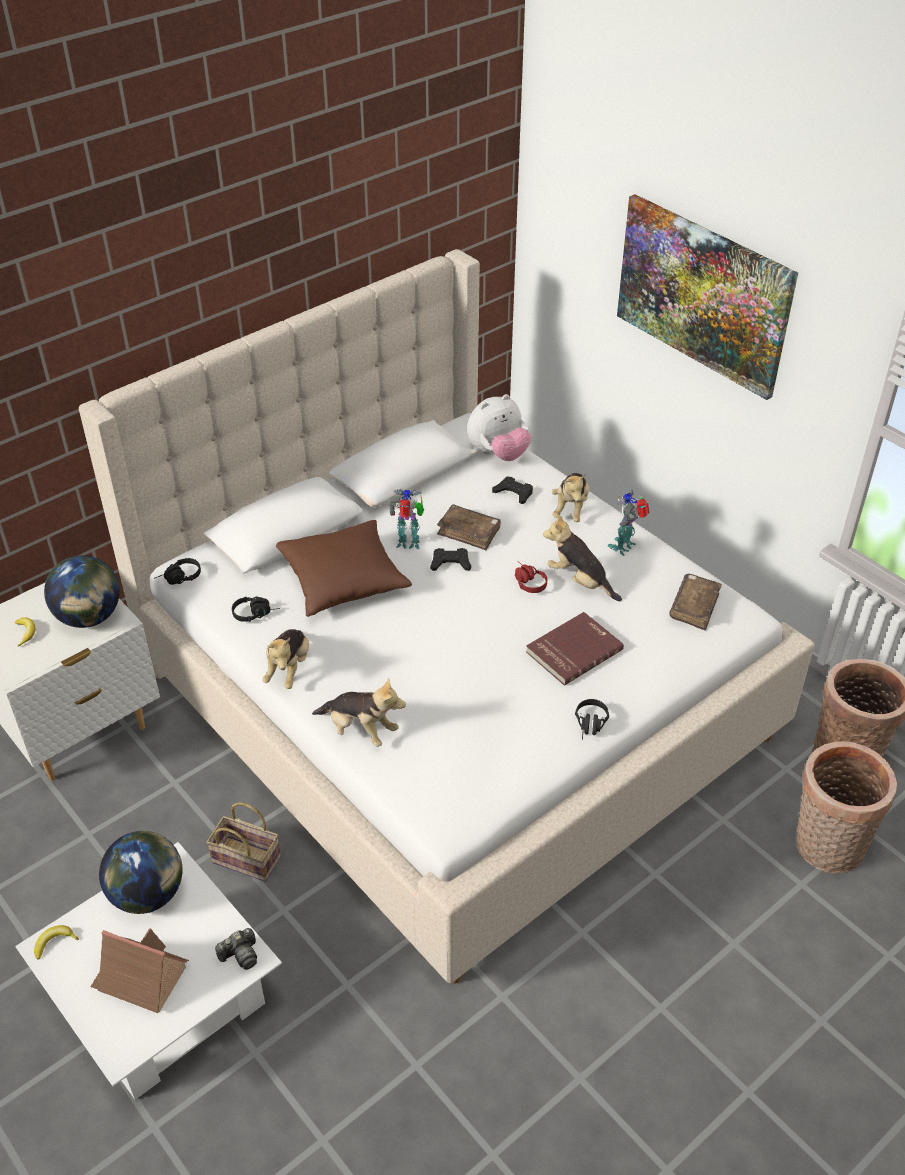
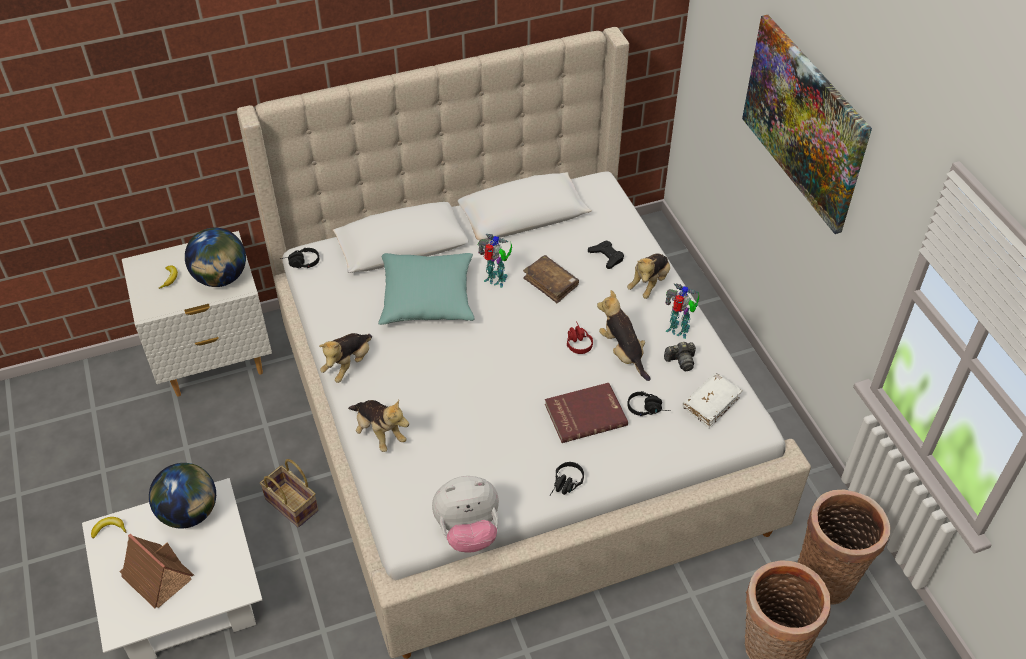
camera: 20 degrees right, 5 degrees up
(240, 955) = (234, 583): camera -> camera (681, 361)
(256, 613) = (346, 309): black headphones -> black headphones (648, 408)
(343, 579) = (427, 298): brown pillow -> turquoise pillow
(450, 563) = (521, 307): black game controller -> none
(498, 454) = (611, 216): plush toy -> plush toy (468, 531)
(625, 546) = (678, 331): toy robot -> toy robot turned 60 degrees clockwise
(694, 607) = (711, 404): brown book -> white book

